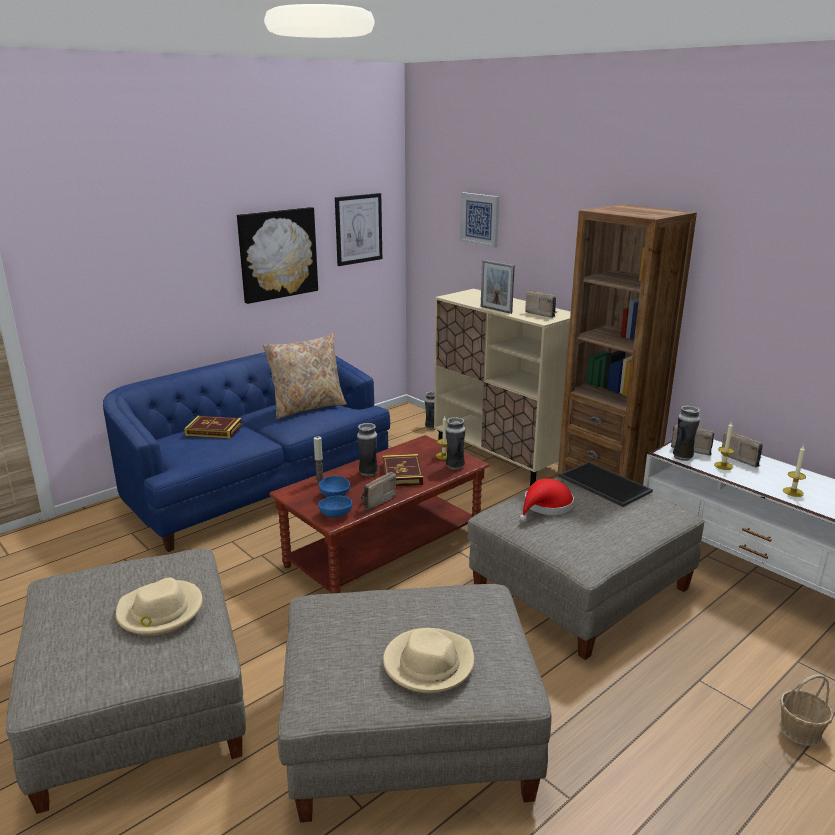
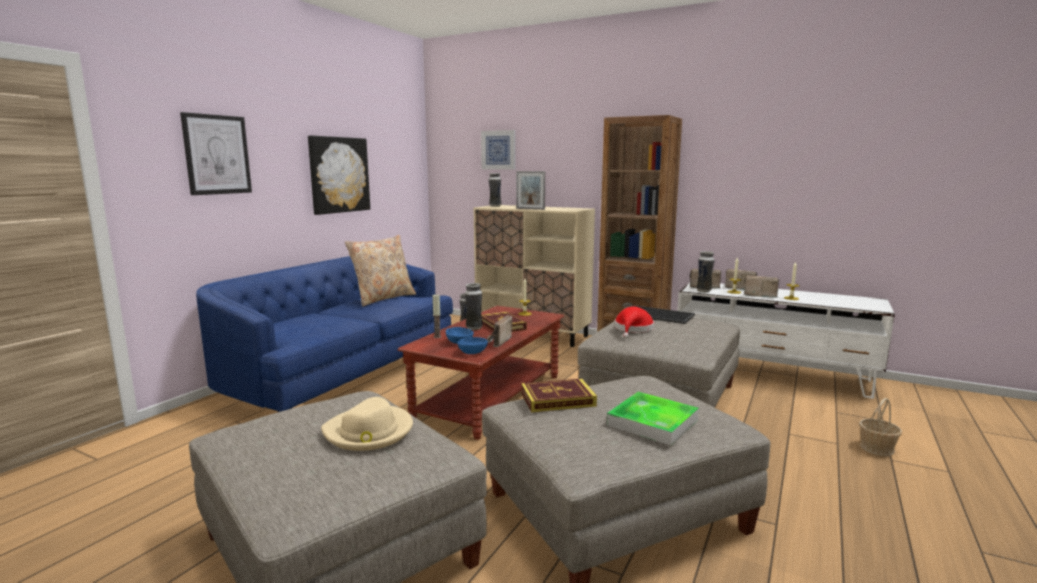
camera: 20 degrees left, 10 degrees down
(214, 430) = (309, 317): book -> book (557, 399)
(358, 229) = (396, 162): picture -> picture (217, 154)
(428, 663) = (652, 422): beige hat -> tray
(454, 466) = (540, 318): vase -> vase (495, 206)
(542, 314) = (566, 209): radio -> radio (759, 295)

